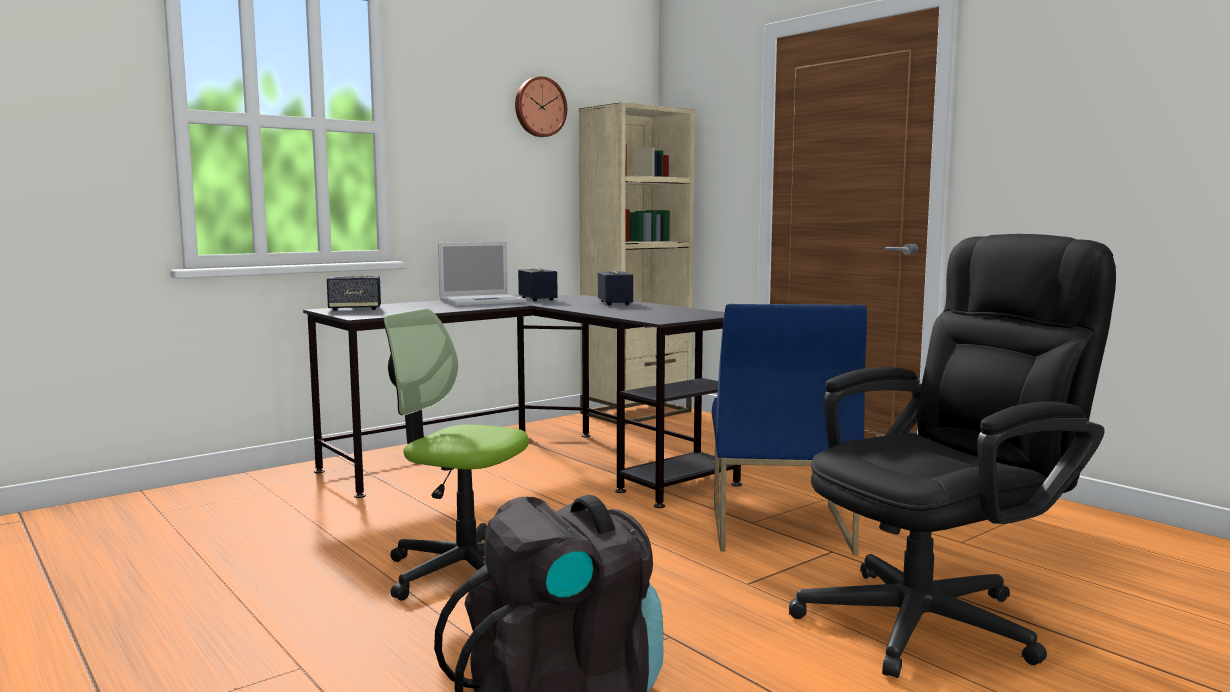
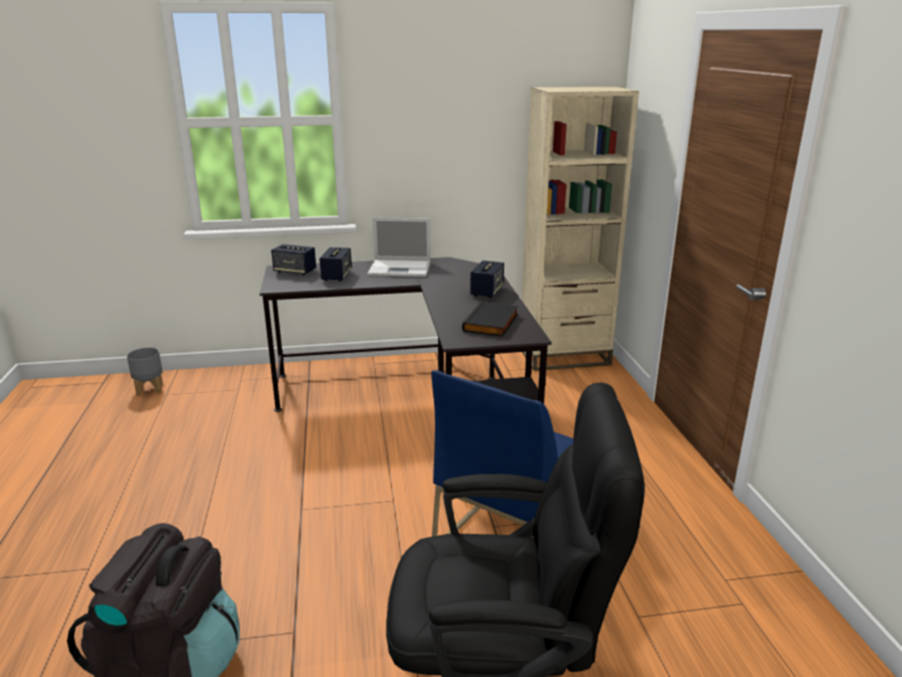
camera: 30 degrees right, 15 degrees up
(123, 513) = (150, 389): none -> grey planter
(463, 571) = (252, 510): office chair -> none
(537, 299) = (445, 271): speaker -> speaker (336, 276)
(539, 107) = (489, 89): wall clock -> none
(668, 312) = (492, 323): none -> black book

